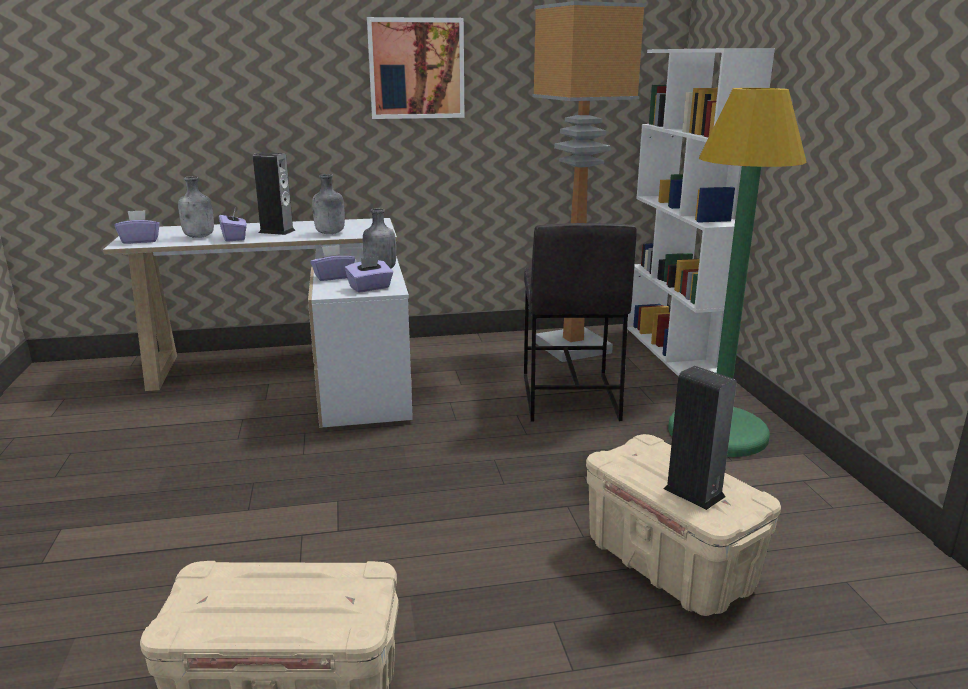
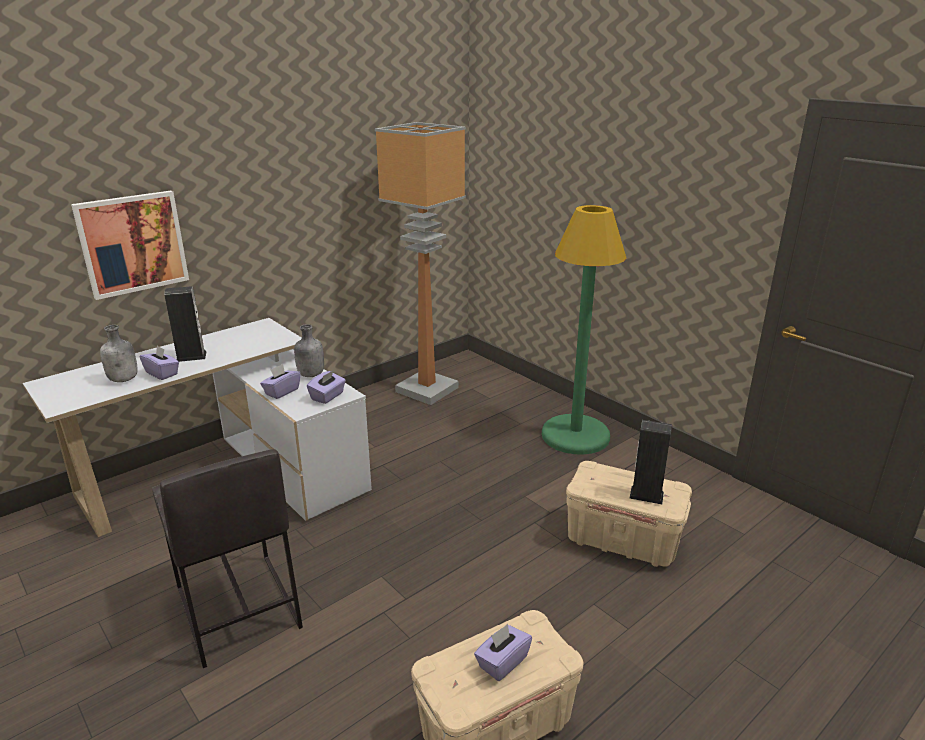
camera: 30 degrees left, 5 degrees up
(140, 241) = (69, 398): purple tissue box -> purple tissue box (502, 662)
(330, 233) = (244, 348): grey bottle -> none
(416, 68) = (277, 186): picture -> picture (132, 243)
(568, 397) = (462, 435): grey stool -> grey stool (237, 609)
(675, 353) = (500, 376): white bookcase -> none

